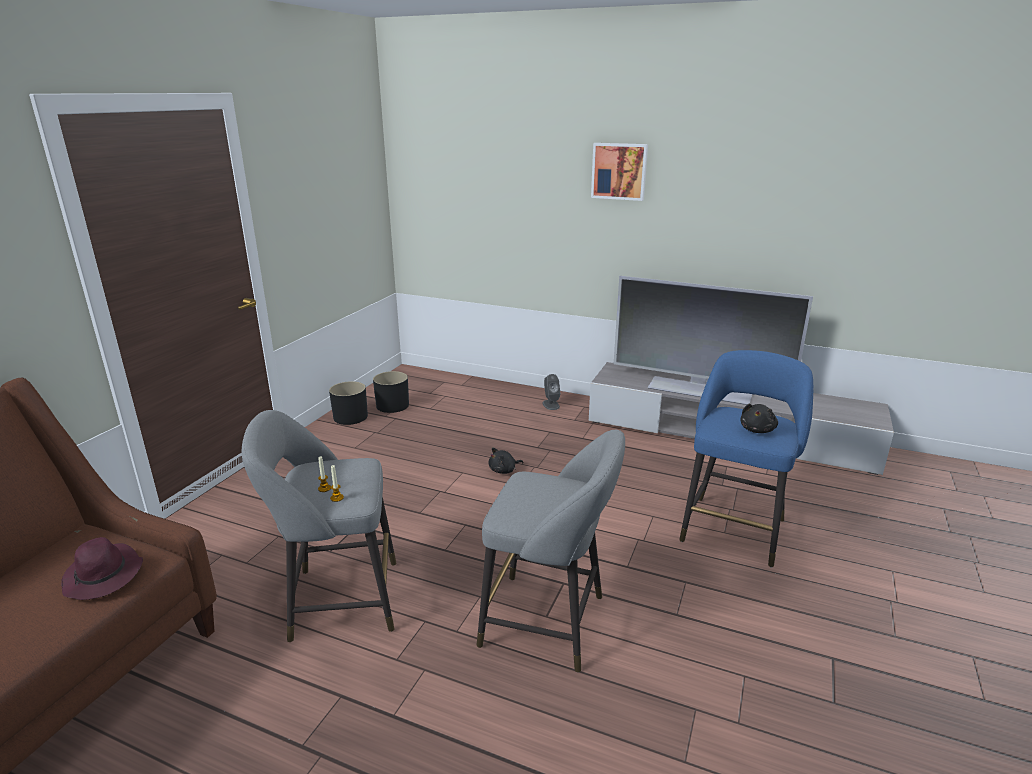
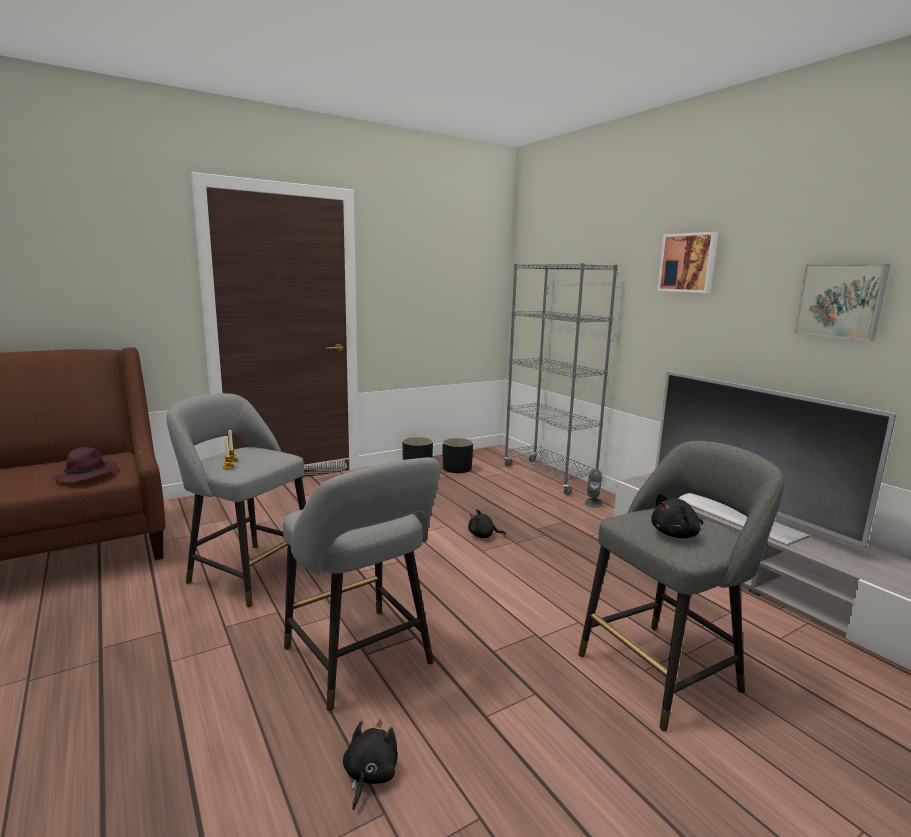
camera: 35 degrees right, 10 degrees down
(487, 389) = (548, 477): none -> grey bookcase
(659, 694) = (369, 775): none -> black plush toy
(734, 526) = (664, 670): blue stool -> grey stool
(757, 208) = (841, 301): none -> picture

